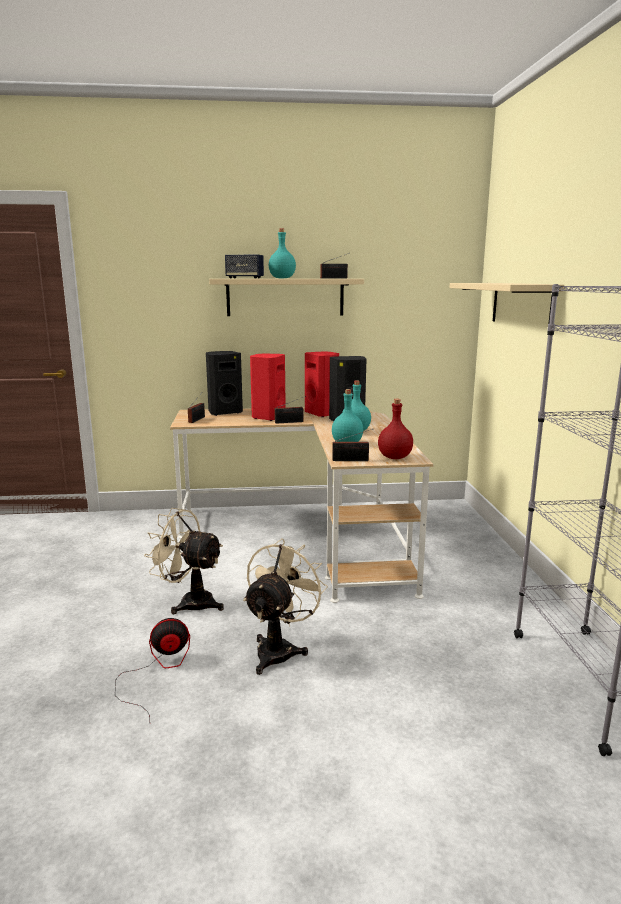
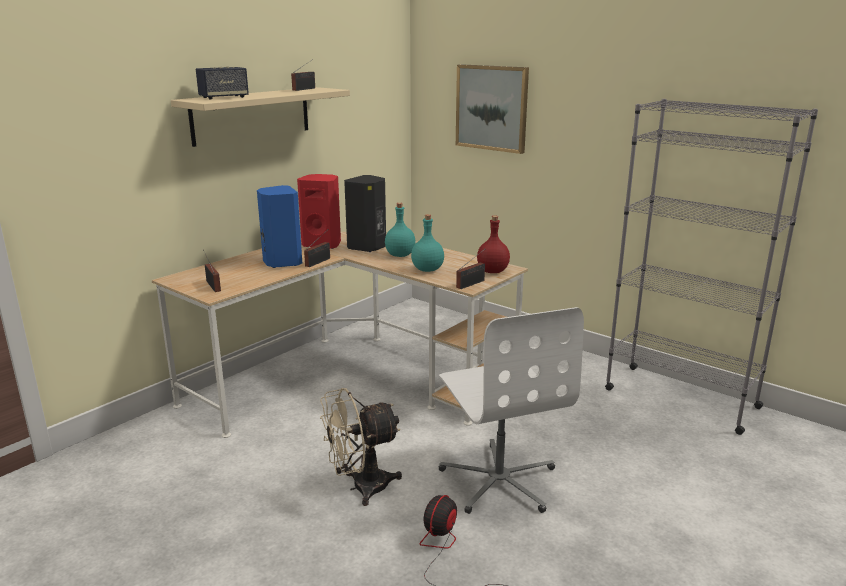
camera: 45 degrees left, 5 degrees up
(224, 412) = (218, 269): black speaker -> none
(267, 417) = (281, 262): red speaker -> blue speaker
(280, 649) = (499, 480): beige fan -> white office chair
(282, 278) = (262, 94): turquoise bottle -> none
(521, 304) = (492, 108): beige shelf -> picture

